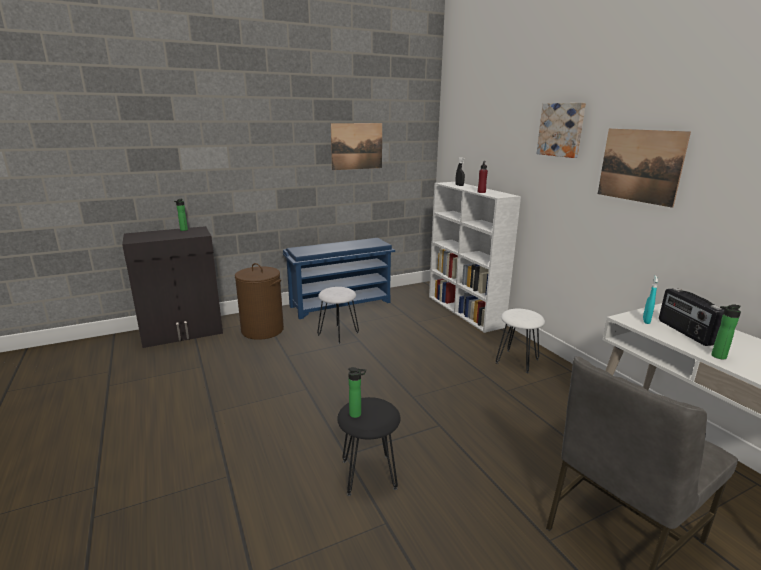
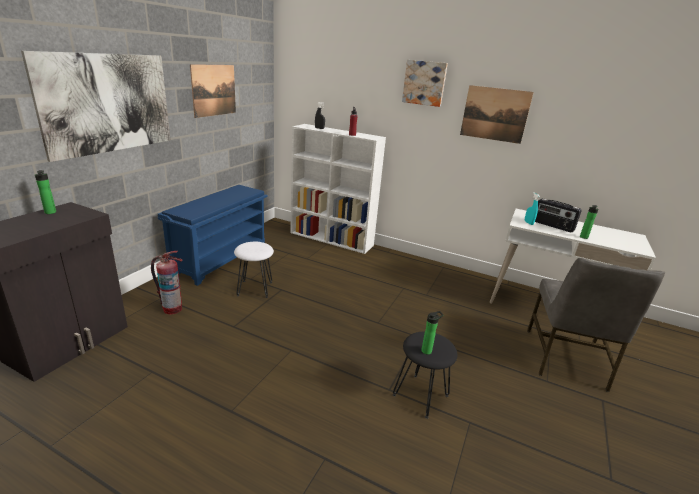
camera: 40 degrees left, 5 degrees up
(247, 154) = (108, 103): none -> picture
(263, 330) = (172, 309): brown laundry basket -> fire extinguisher
(517, 361) = (409, 270): white stool -> none

